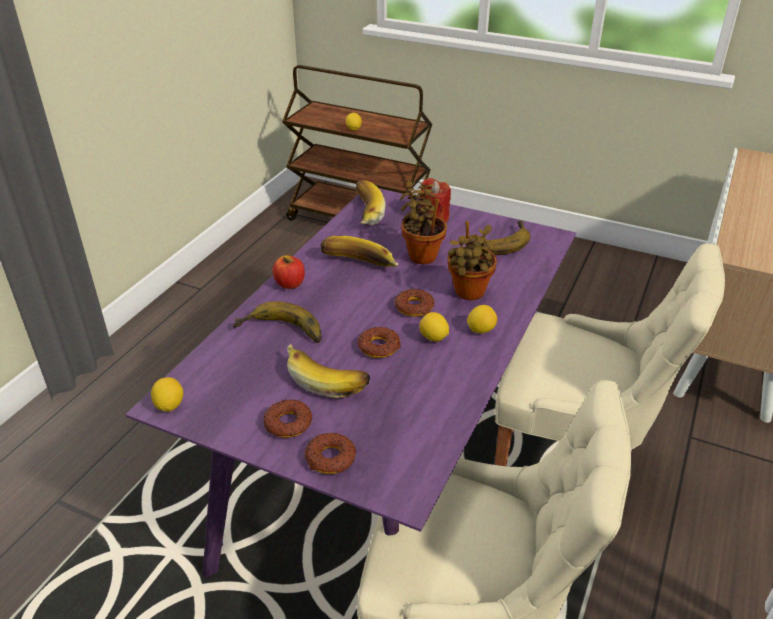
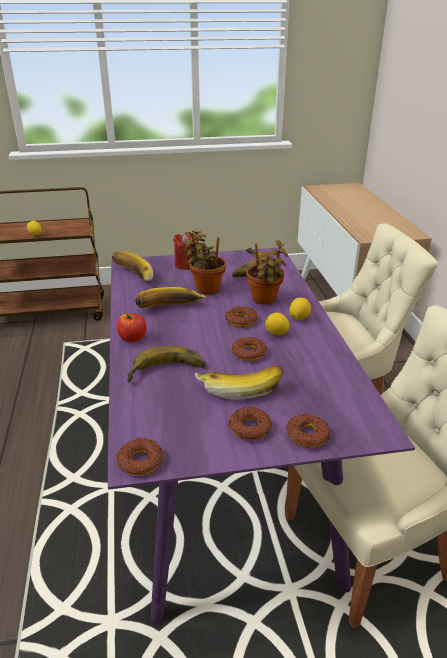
camera: 35 degrees left, 5 degrees down
(169, 405) = (140, 461): lemon -> donut

